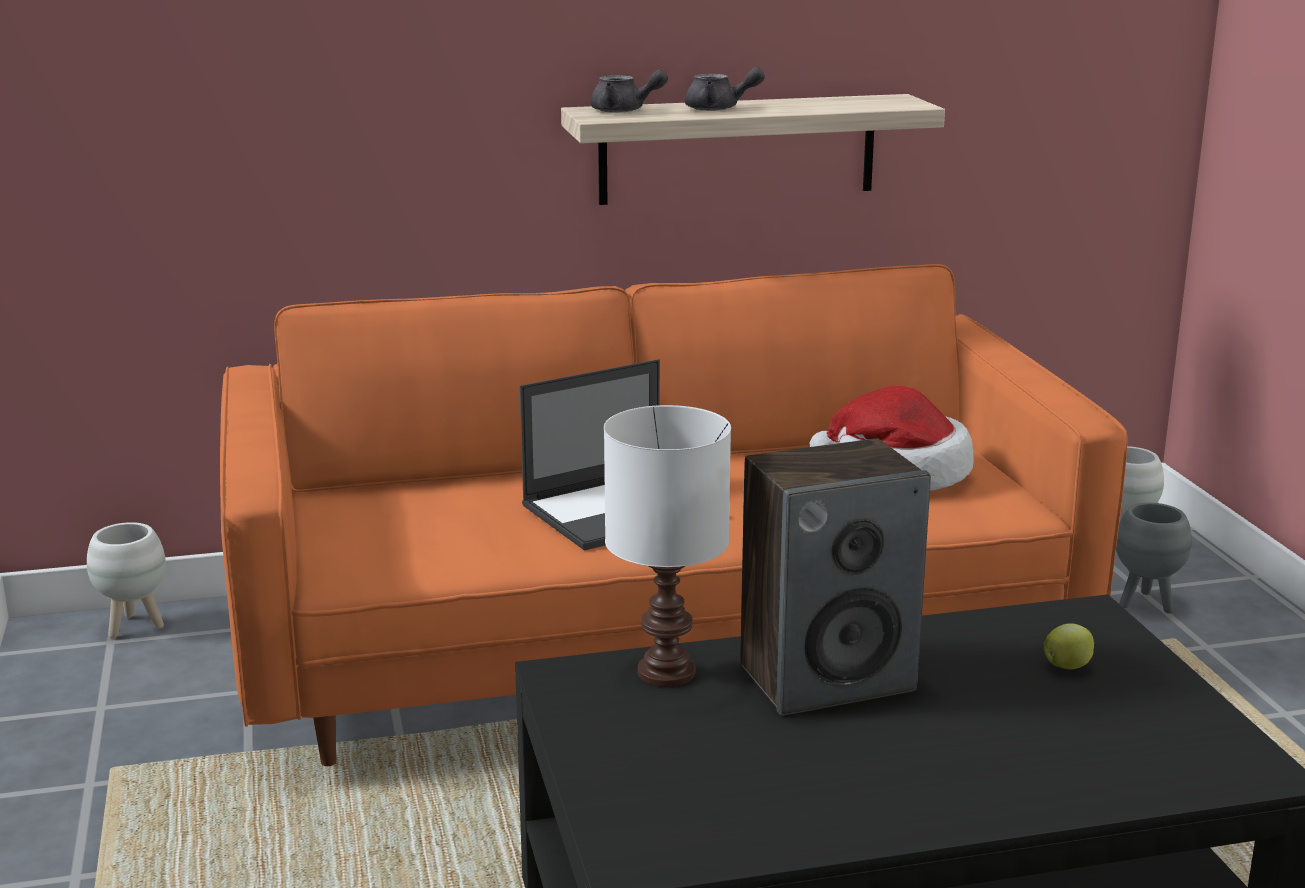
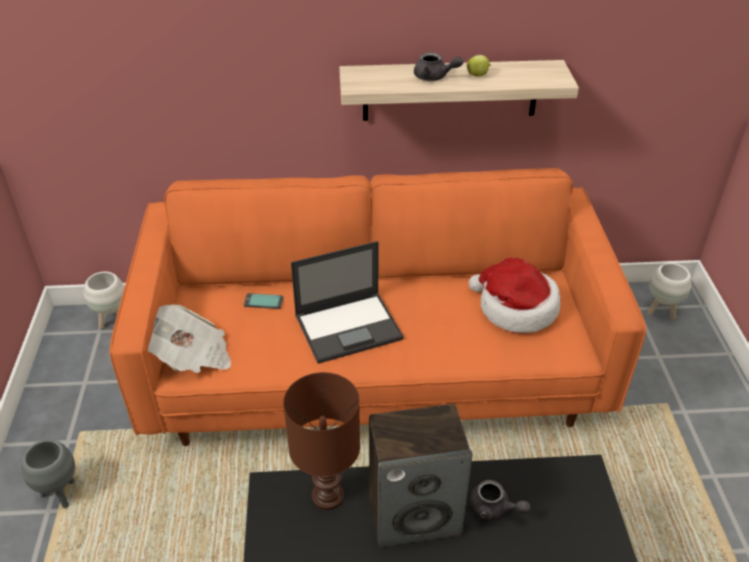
camera: 10 degrees right, 20 degrees up
(350, 560) = (191, 356): none -> newspaper
(457, 497) = (263, 302): none -> phone
(624, 111) = (375, 76): grey teapot -> grey teapot (494, 509)
(667, 671) = (328, 494): white table lamp -> brown table lamp
(1068, 667) = (555, 524): apple -> apple (478, 75)
(1145, 604) = (658, 370): grey planter -> grey planter (60, 494)

